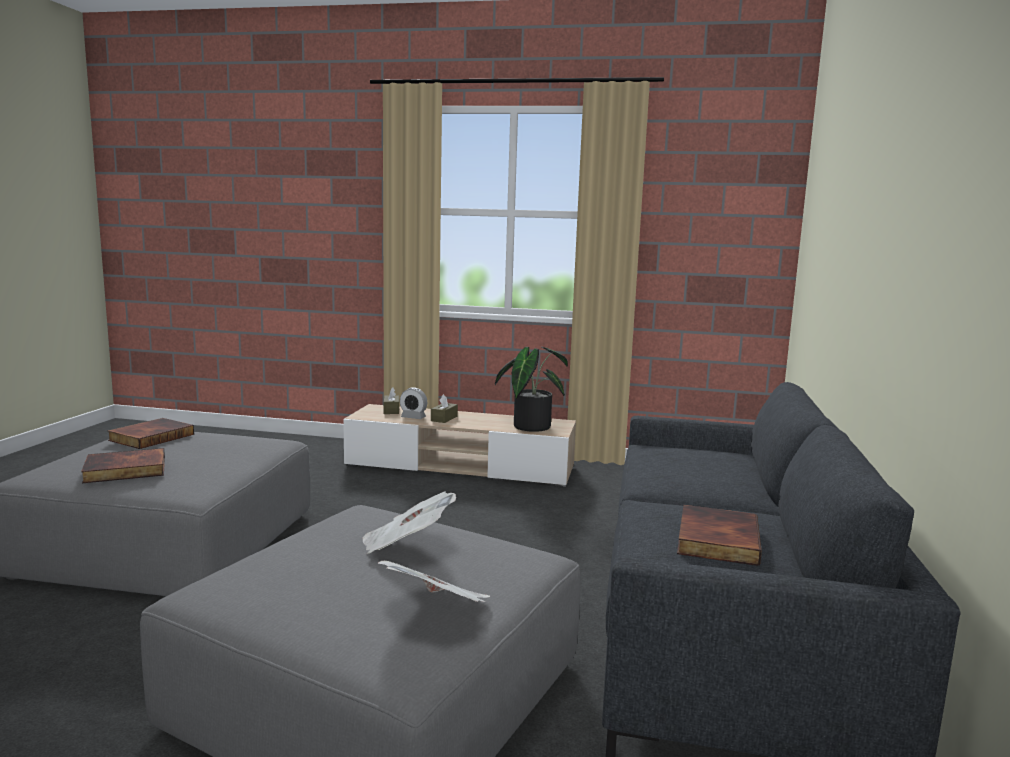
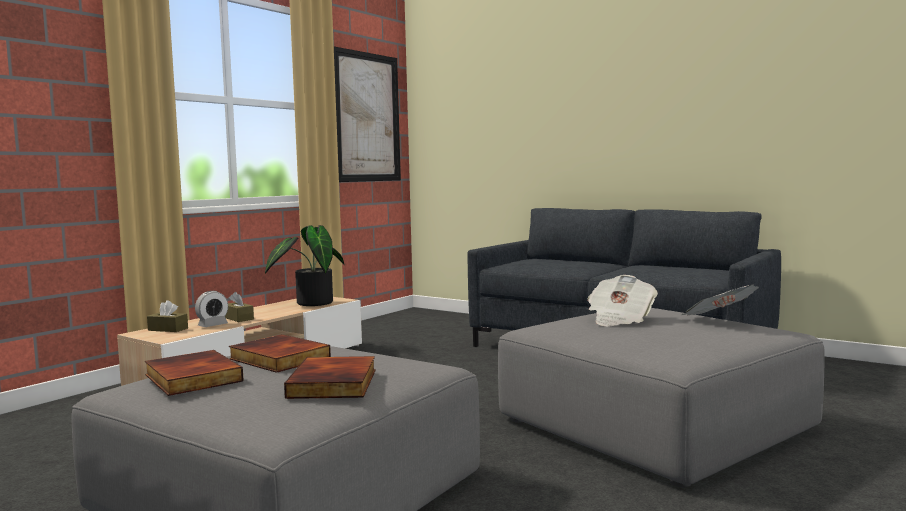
camera: 65 degrees left, 5 degrees down
(714, 225) = (367, 117): none -> picture
(715, 539) = (673, 269): book -> book (277, 359)

